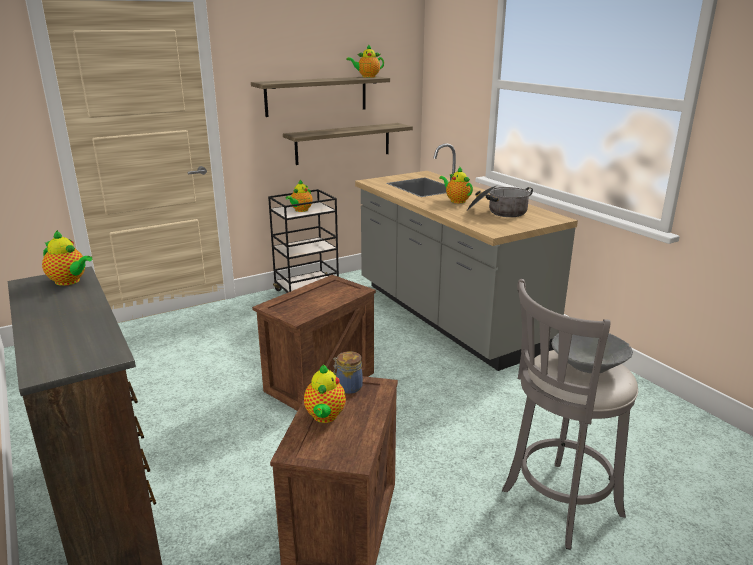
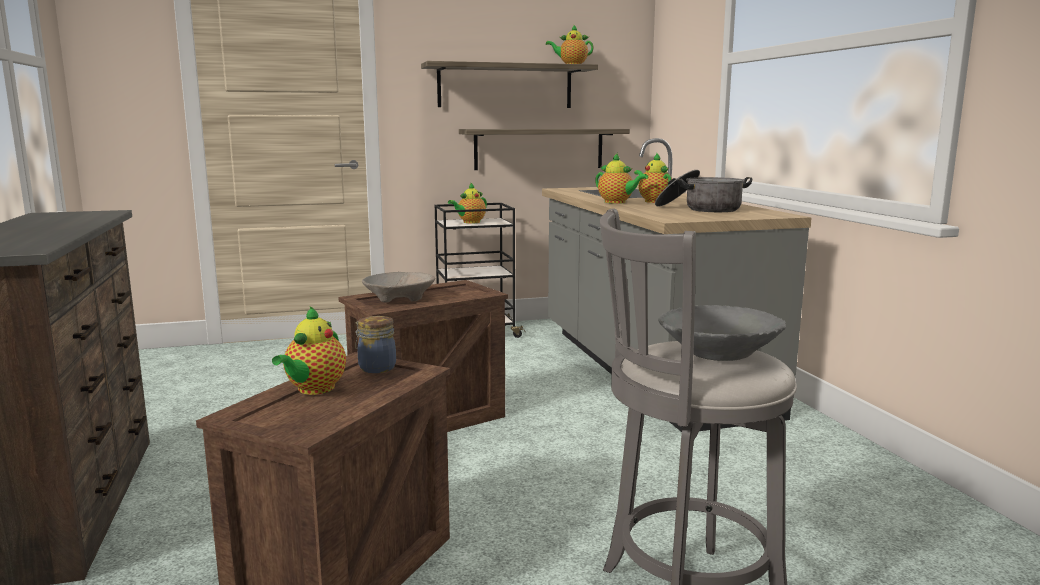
camera: 15 degrees right, 10 degrees down
(69, 281) = (88, 215): teapot -> teapot (617, 202)
(299, 302) = (399, 297): none -> beige bowl

